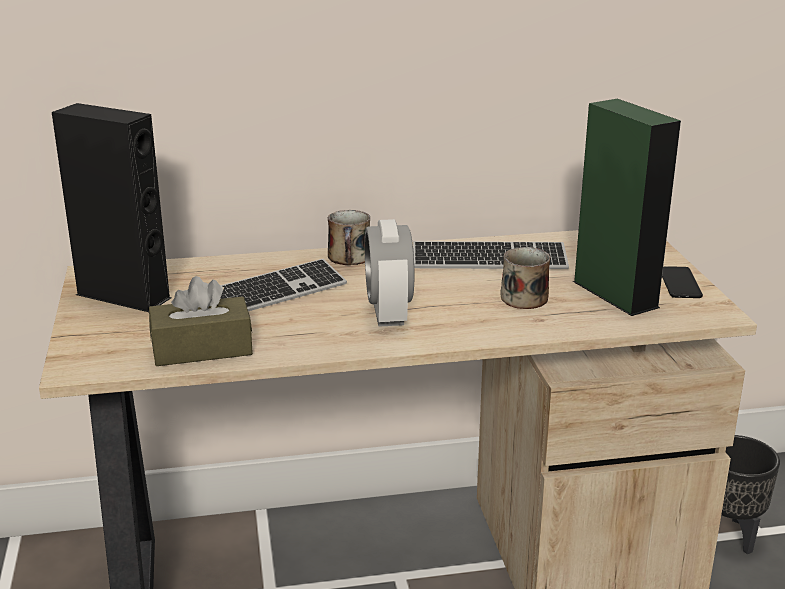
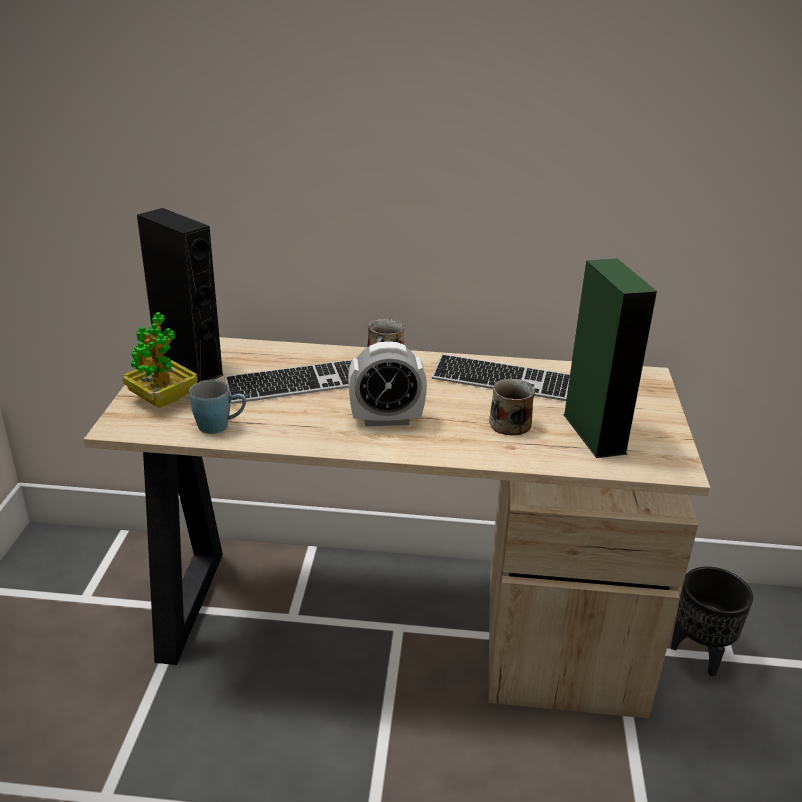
camera: 15 degrees right, 5 degrees up
(113, 332) = (163, 399): none -> potted plant
(202, 349) = (220, 426): brown tissue box -> blue mug
(388, 314) = (386, 419): alarm clock -> alarm clock turned 105 degrees counterclockwise
(680, 283) = (661, 432): phone -> none

